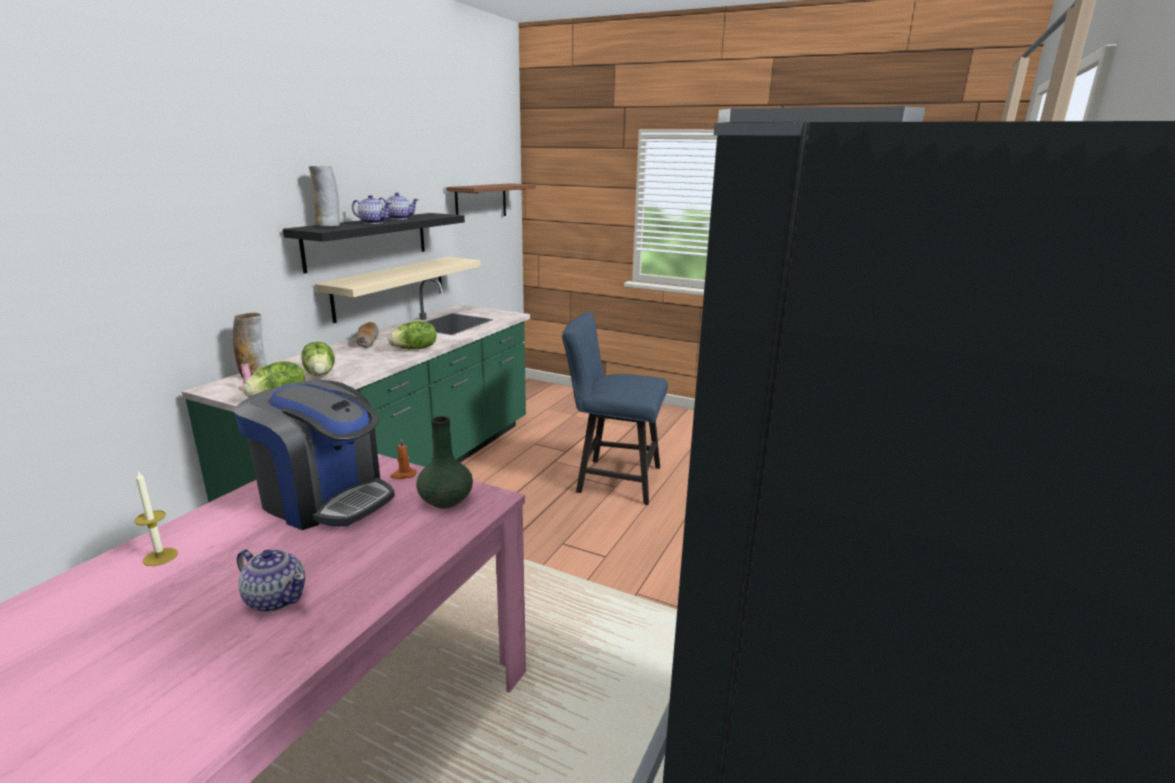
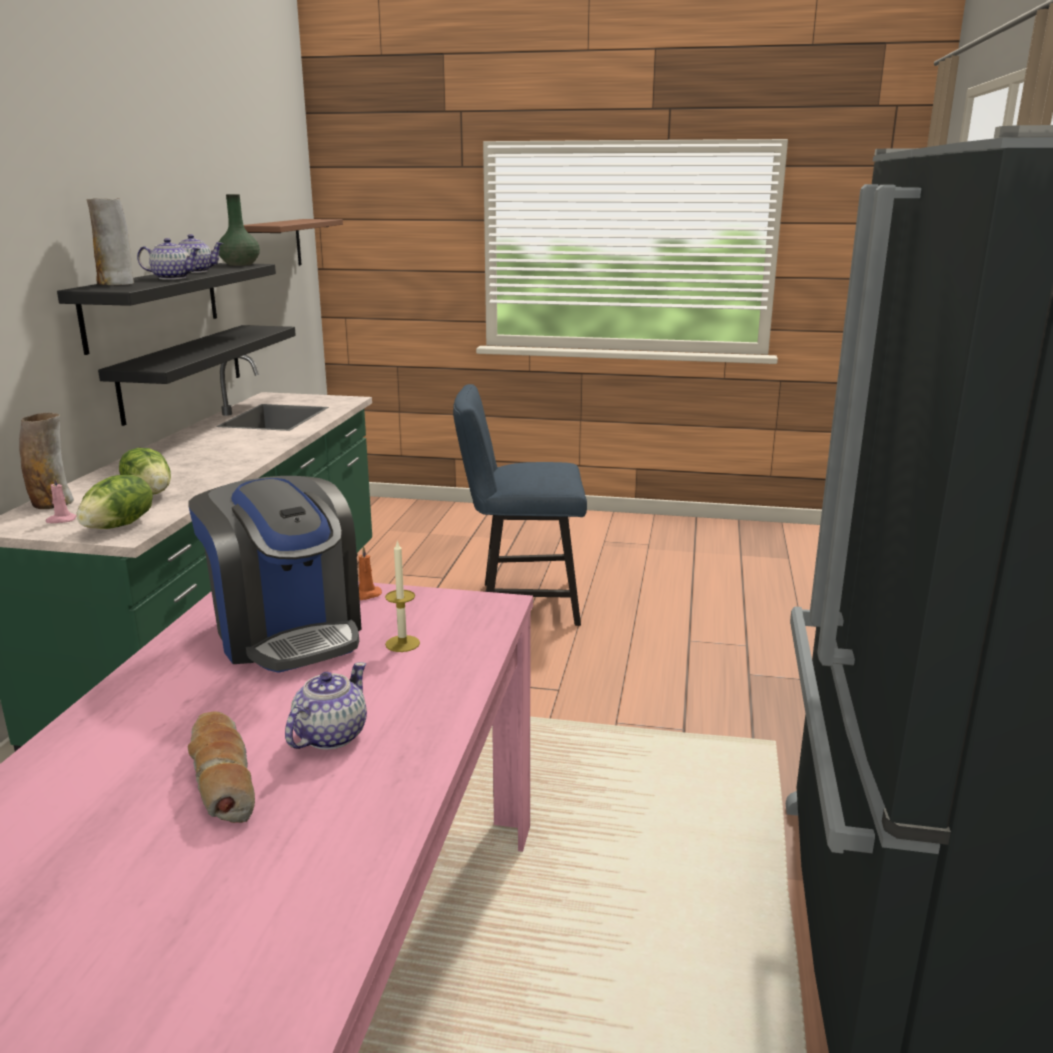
camera: 15 degrees left, 0 degrees up
(160, 557) = (129, 721): candle -> candle (402, 643)
(276, 598) = (329, 736): teapot -> teapot turned 75 degrees counterclockwise
(325, 498) = (287, 632): coffee machine -> coffee machine turned 45 degrees clockwise
(368, 340) = (175, 447): bread -> bread (221, 779)
(390, 287) = (182, 371): beige shelf -> black shelf
(415, 349) = (255, 451): lettuce -> none
(445, 500) = (443, 613): green vase -> green vase (239, 264)

